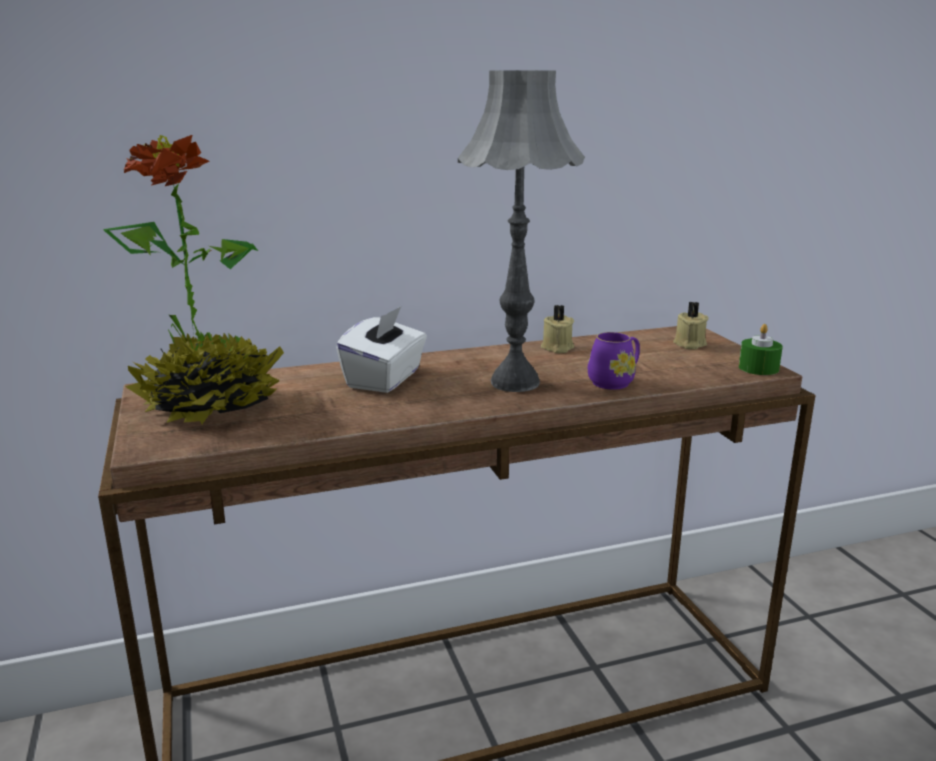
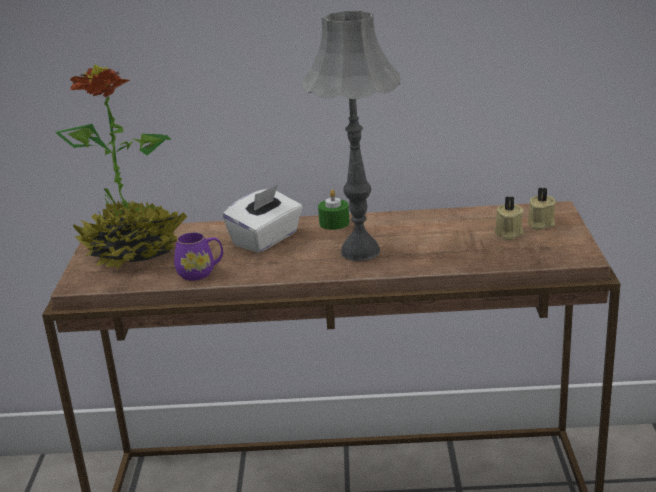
camera: 20 degrees right, 5 degrees up
(557, 348) = (422, 219): beige candle -> beige candle (508, 233)
(615, 382) = (440, 258): purple mug -> purple mug (201, 272)
(758, 368) = (576, 255): green candle -> green candle (334, 223)

